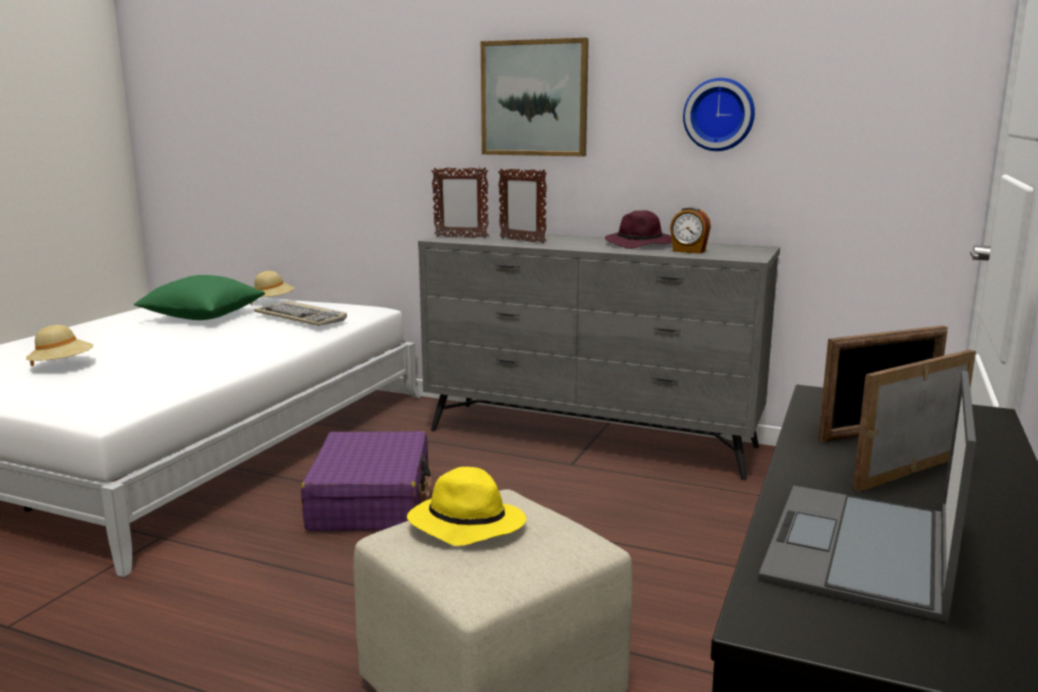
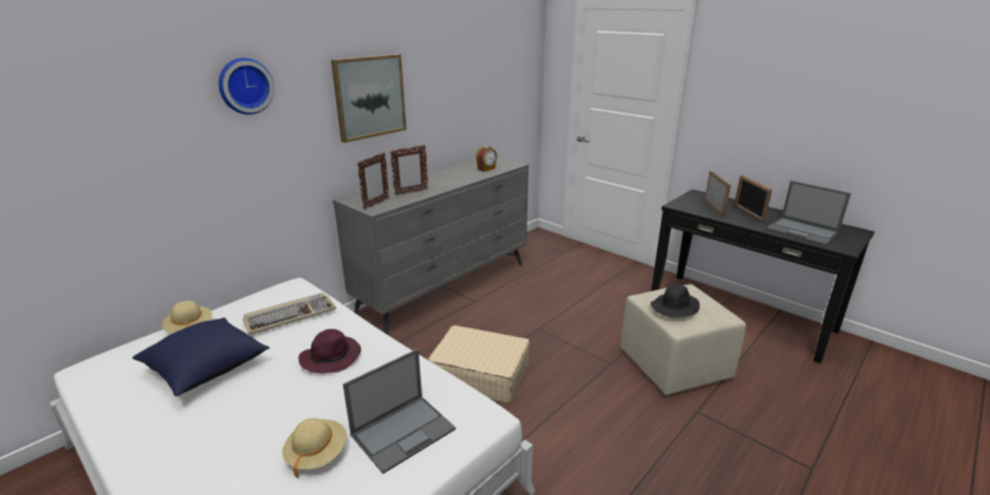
camera: 70 degrees left, 10 degrees up
(87, 387) = (404, 431): none -> laptop
(203, 317) = (207, 369): green pillow -> blue pillow
(371, 500) = (479, 374): purple suitcase -> beige suitcase
(464, 525) = (674, 308): yellow hat -> black hat
(640, 244) = (455, 173): purple hat -> purple hat (331, 357)
(719, 114) = (461, 93): wall clock -> wall clock (244, 86)

